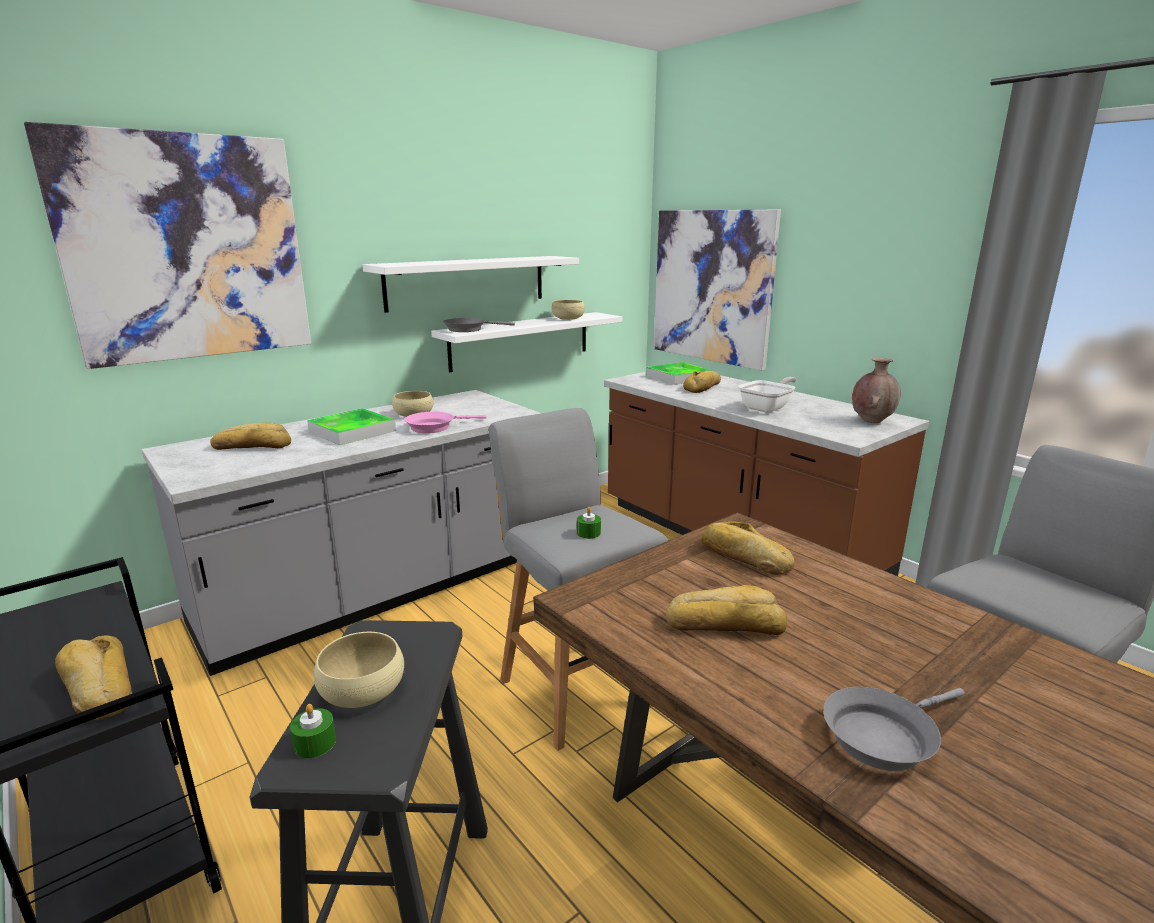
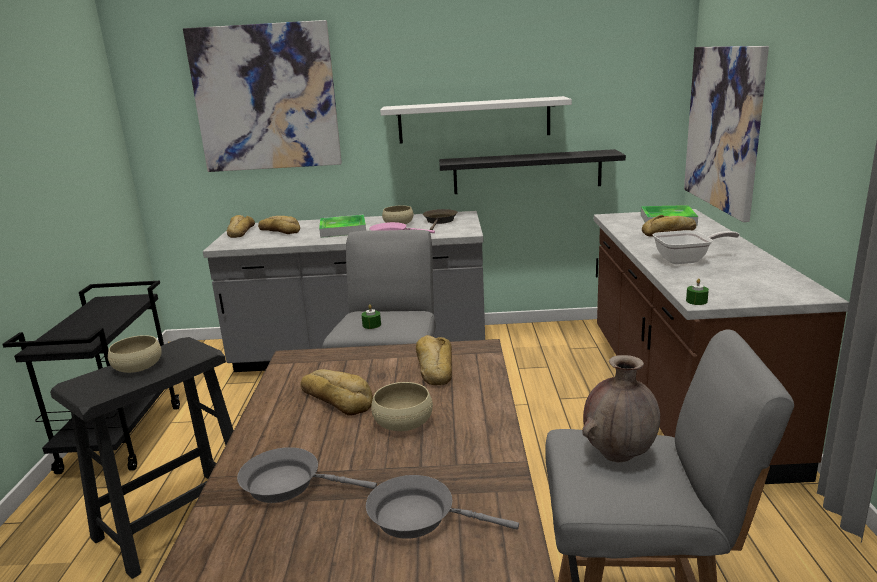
camera: 40 degrees right, 0 degrees up
(97, 688) = (84, 336): bread -> bread (240, 232)
(315, 743) = (90, 379): green candle -> green candle (696, 301)
(460, 405) = (440, 221): none -> brown frying pan
(468, 329) = (464, 160): grey frying pan -> grey frying pan (419, 517)
(521, 340) = (527, 172): white shelf -> black shelf
(568, 318) = (570, 154): beige bowl -> beige bowl (403, 422)
(871, 421) = (770, 290): brown vase -> brown vase (619, 454)

